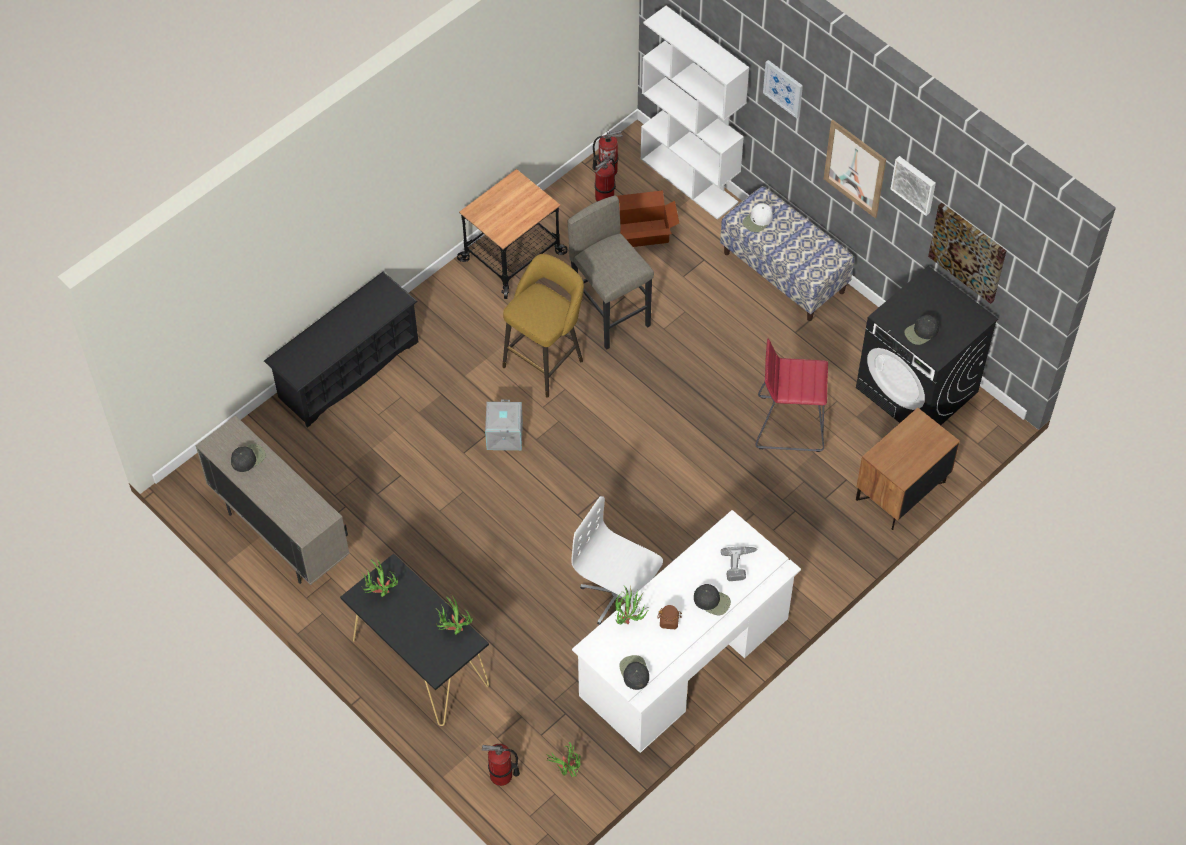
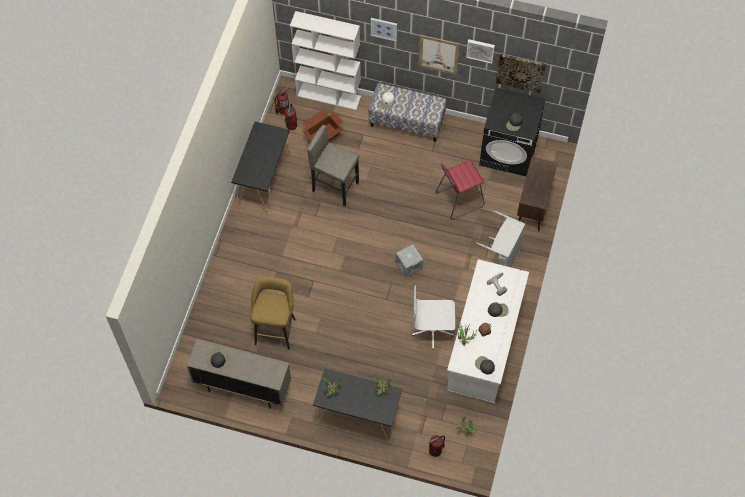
camera: 30 degrees left, 5 degrees up
(348, 370) = (219, 283): black shoe rack -> none
(503, 435) = (322, 277): grey storage box -> grey storage box (408, 265)
(512, 256) = (264, 180): cart -> black console table
(546, 361) = (318, 227): yellow stool -> yellow stool (276, 329)
(794, 548) = (501, 262): none -> grey laundry basket
(901, 492) = (533, 207): brown nightstand -> brown cabinet

